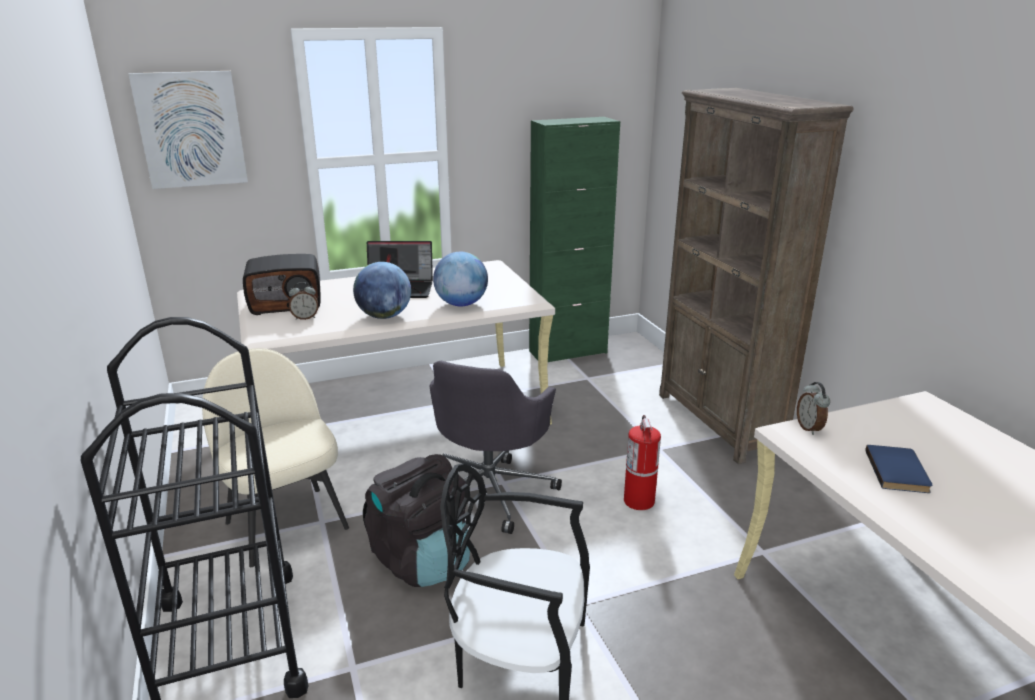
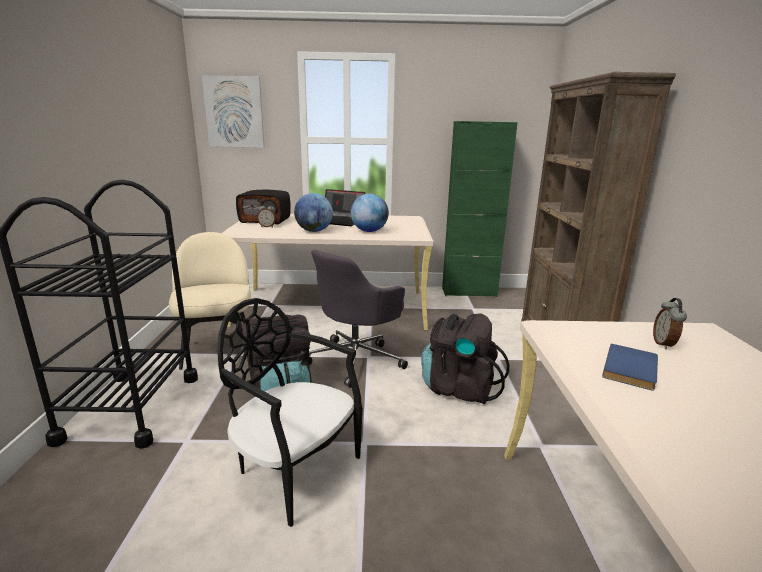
camera: 20 degrees right, 5 degrees down
(639, 501) = (459, 388): fire extinguisher -> black backpack
(809, 428) = (568, 327): alarm clock -> alarm clock (664, 344)

